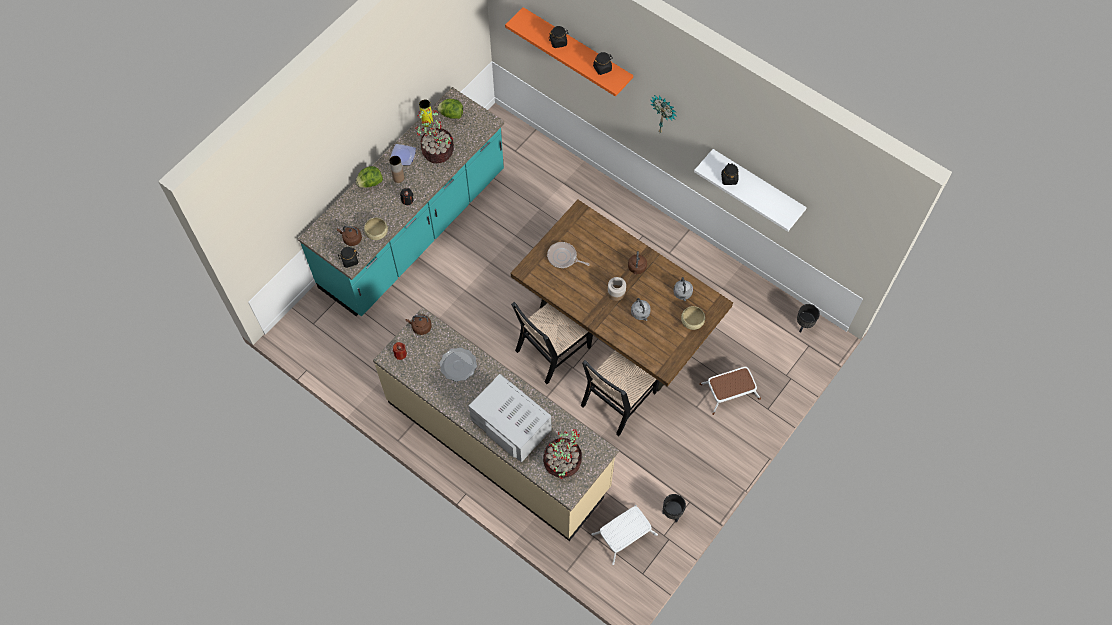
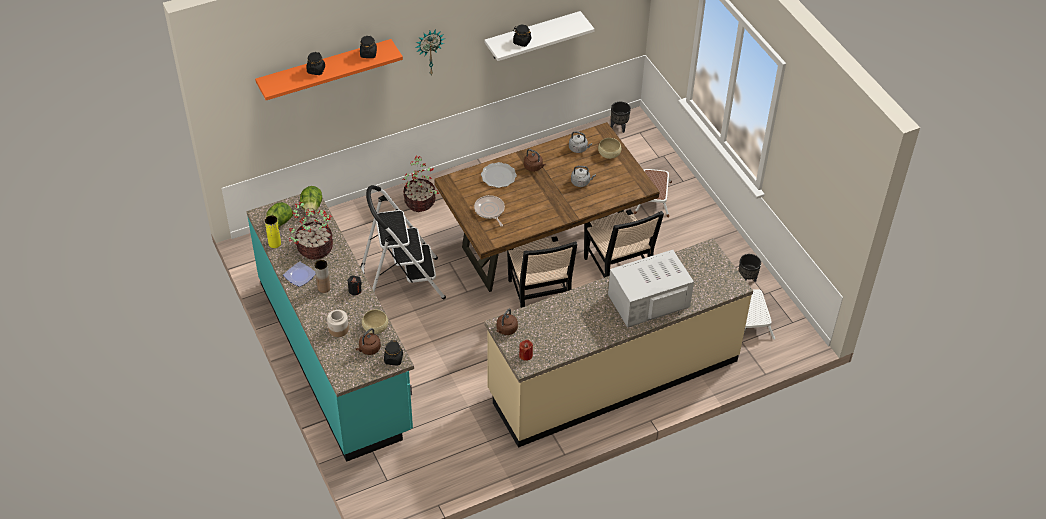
camera: 65 degrees left, 15 degrees down
(370, 183) = (313, 312): lettuce -> lettuce (312, 207)
(458, 365) = (564, 316): plate -> plate (498, 176)
(513, 238) = (399, 283): none -> step ladder
(562, 463) = (706, 279): potted plant -> potted plant (420, 202)
(563, 257) = (490, 210): frying pan -> frying pan turned 105 degrees clockwise
(616, 293) = (550, 190): jar -> jar (338, 329)

